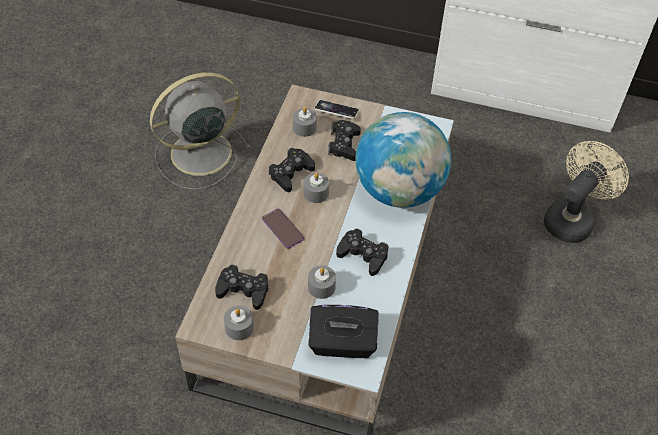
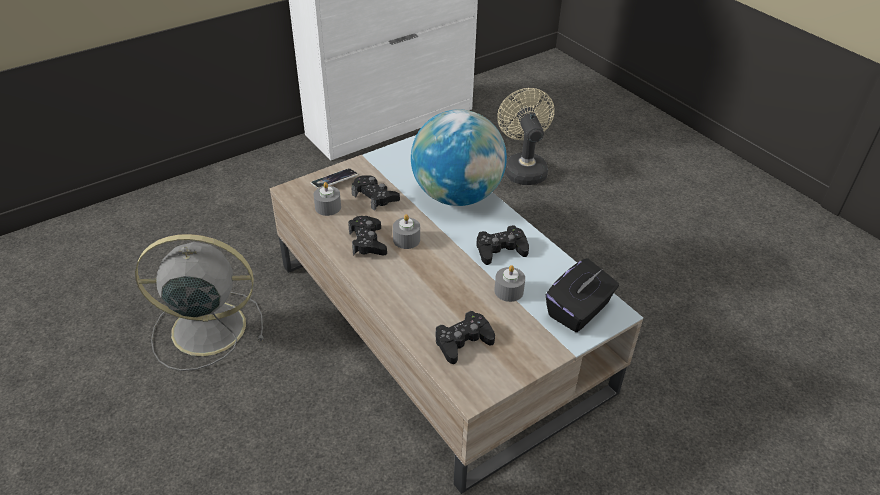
camera: 50 degrees left, 10 degrees down
(198, 154) = (205, 328): grey fan -> grey fan turned 75 degrees clockwise
(239, 327) = (501, 367): grey candle -> none
(282, 229) = (422, 280): phone -> none

